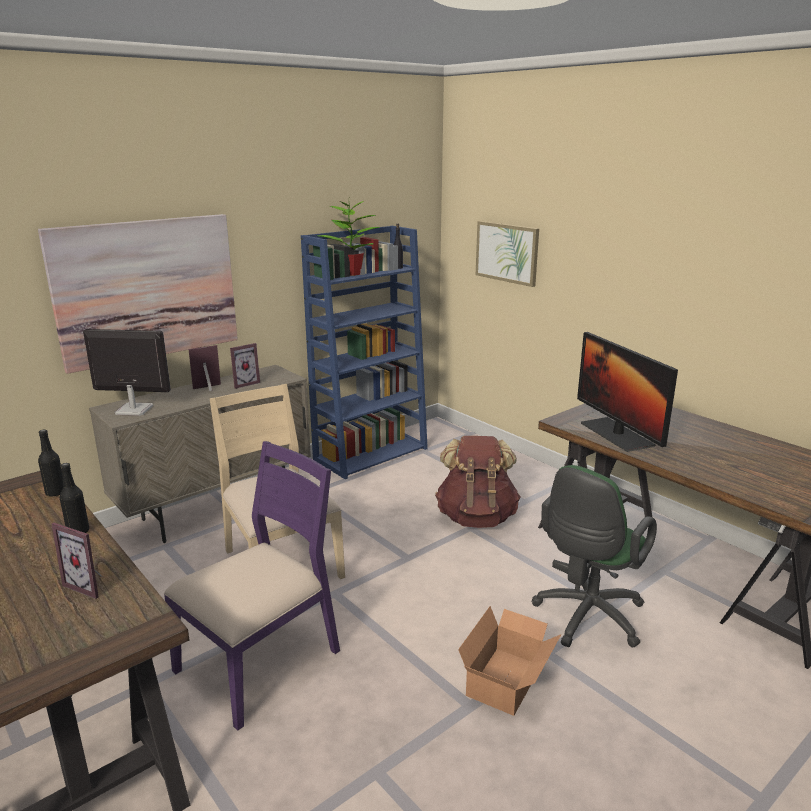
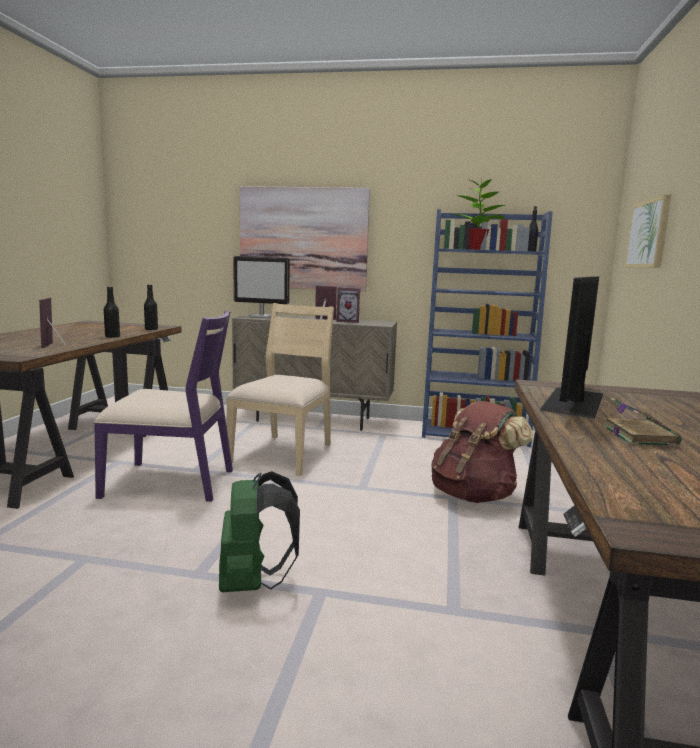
camera: 50 degrees right, 10 degrees down
(133, 410) = (262, 316): monitor -> monitor turned 135 degrees clockwise
(508, 680) = (253, 583): cardboard box -> green backpack
(586, 618) = (410, 599): green office chair -> none
(695, 452) = (638, 435): none -> book

